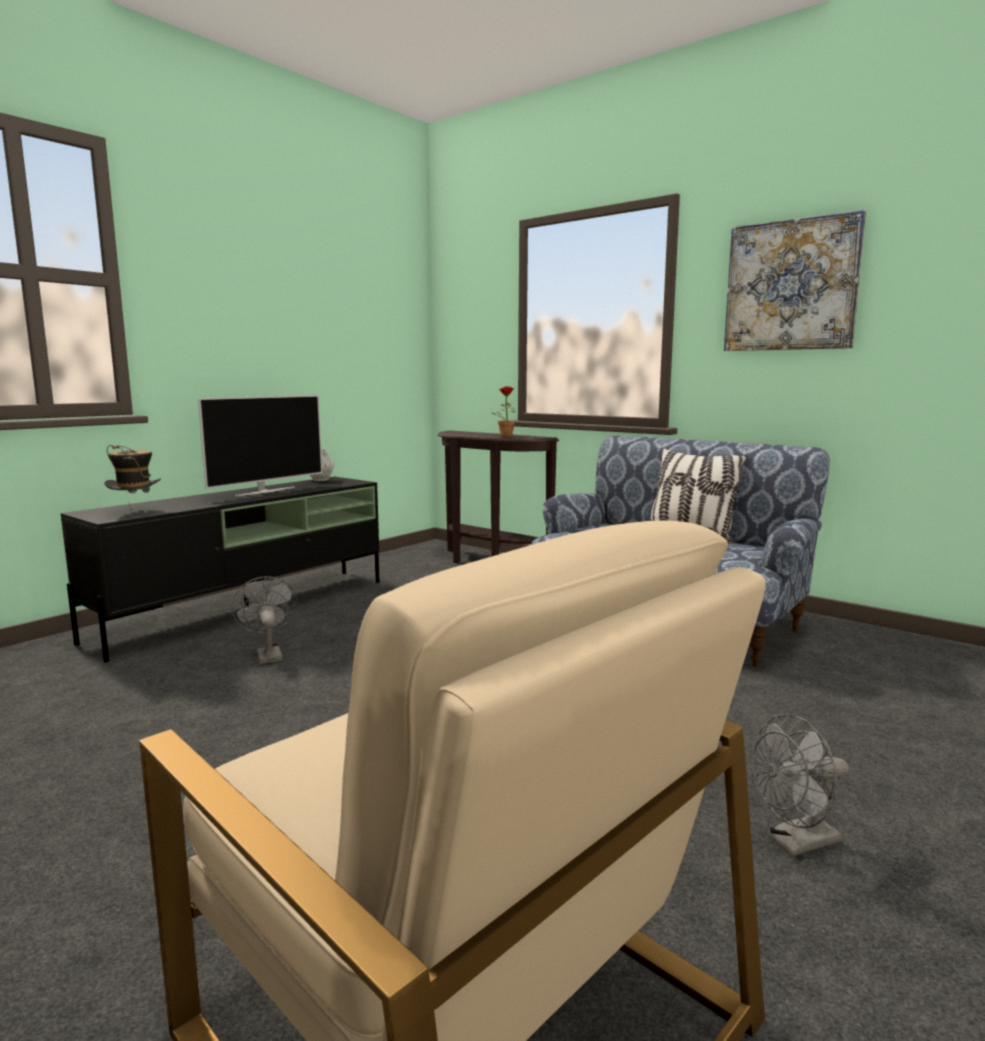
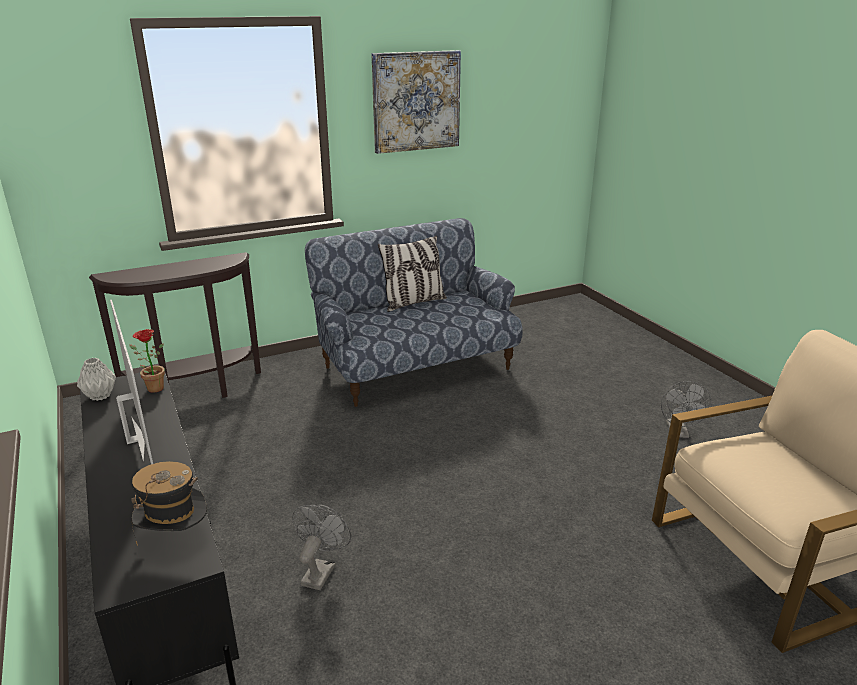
camera: 65 degrees left, 15 degrees up
(268, 654) = (320, 570): grey fan -> grey fan turned 105 degrees clockwise
(505, 436) = (207, 266): potted plant -> potted plant (152, 388)

